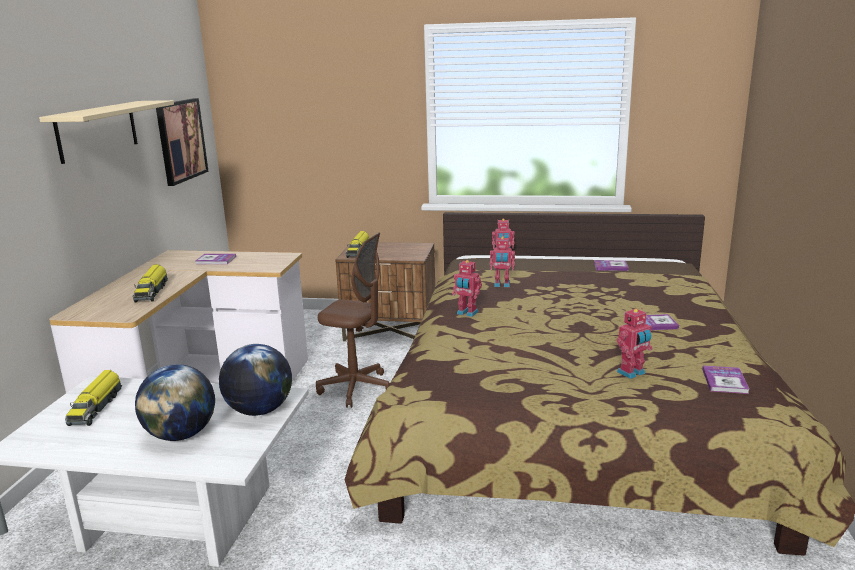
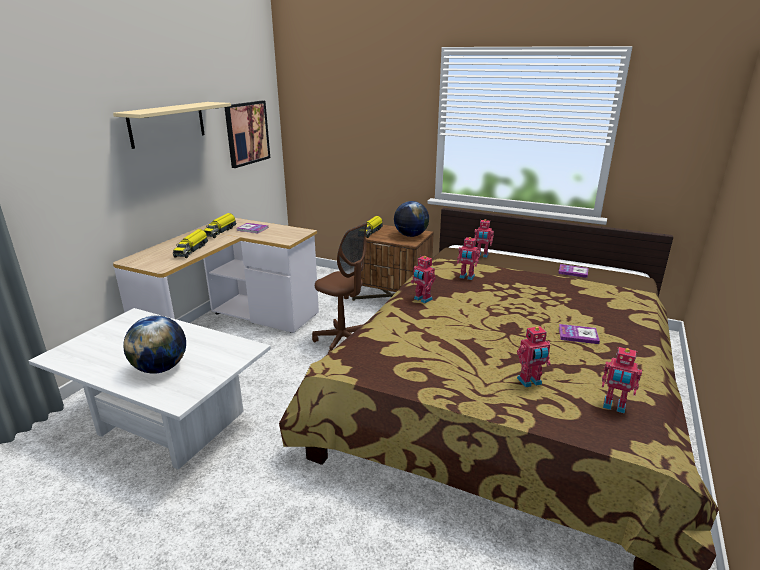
camera: 15 degrees right, 5 degrees up
(96, 407) = (121, 334): toy truck -> toy truck (220, 231)
(259, 411) = (224, 358): globe -> globe (410, 235)
(724, 381) = (614, 406): book -> toy robot

